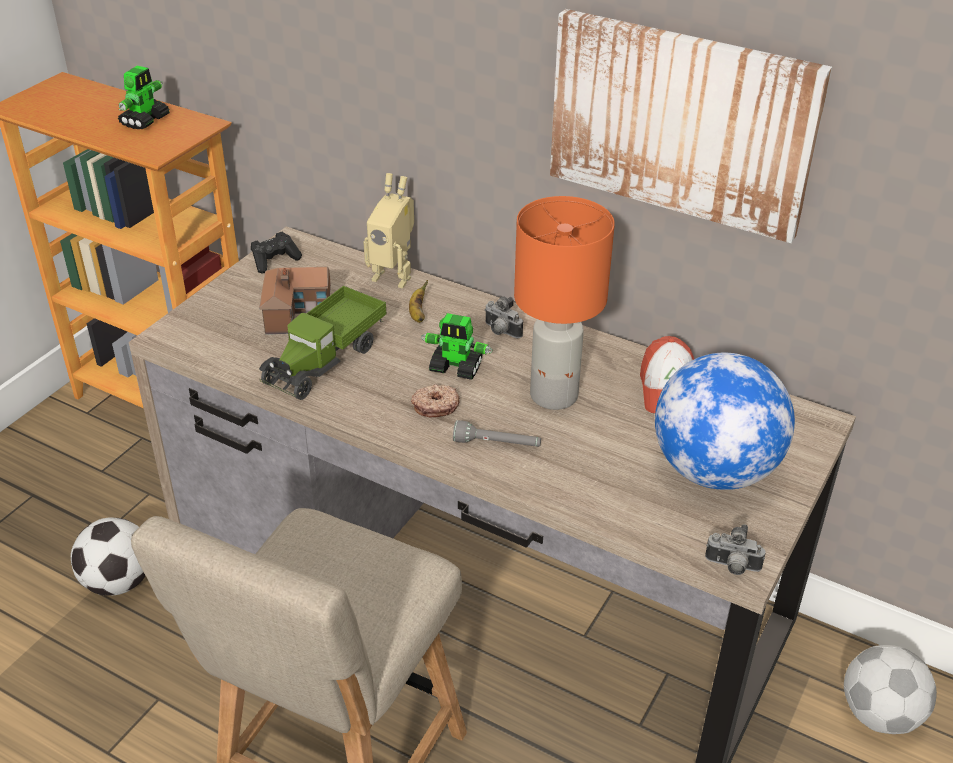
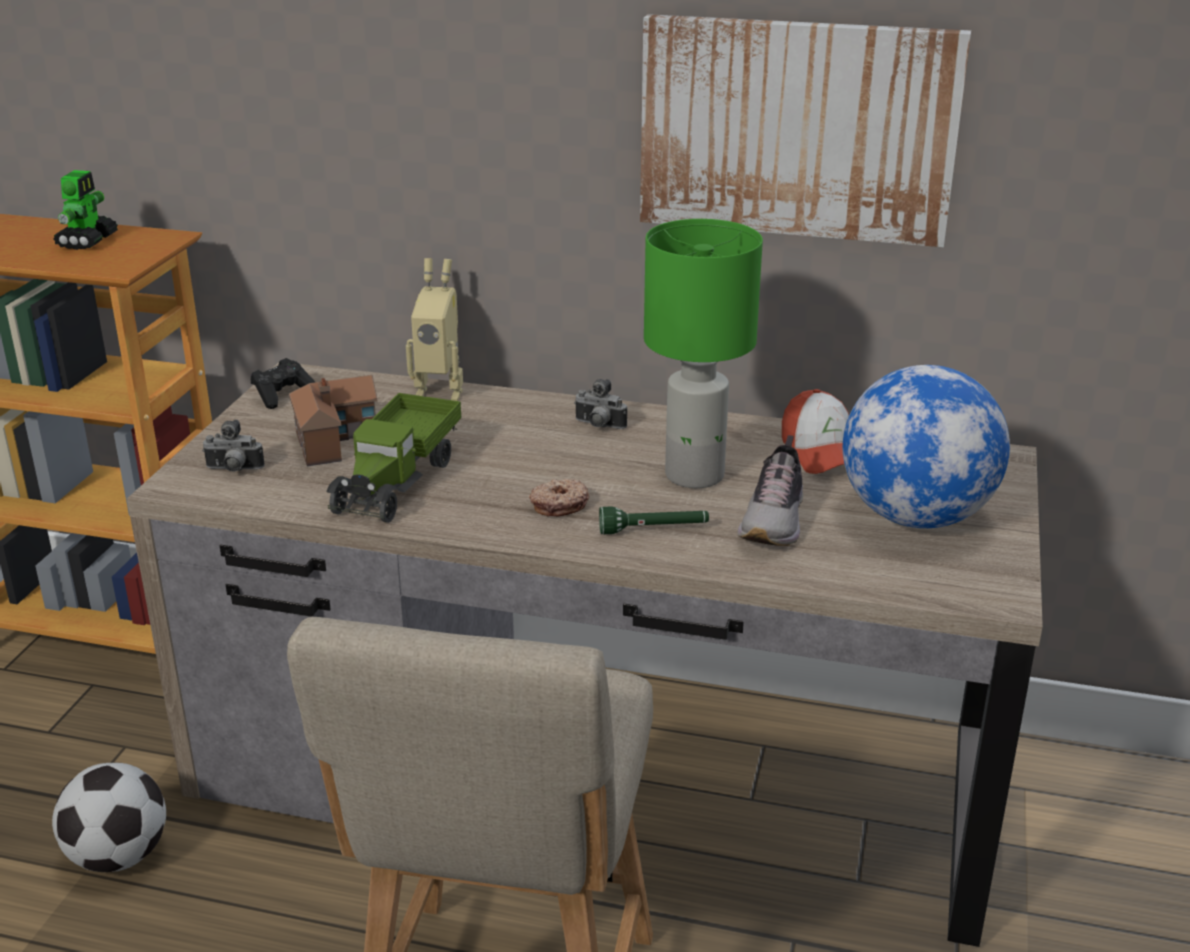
camera: 15 degrees left, 10 degrees down
(417, 313) = (489, 422): banana -> none
(456, 368) = (564, 466): toy robot -> none
(497, 444) = (654, 530): grey flashlight -> green flashlight
(555, 396) = (696, 475): orange table lamp -> green table lamp
(597, 453) = (775, 521): none -> shoe
(732, 567) = (988, 601): camera -> camera (234, 470)
(878, 715) = (1117, 813): football -> none

